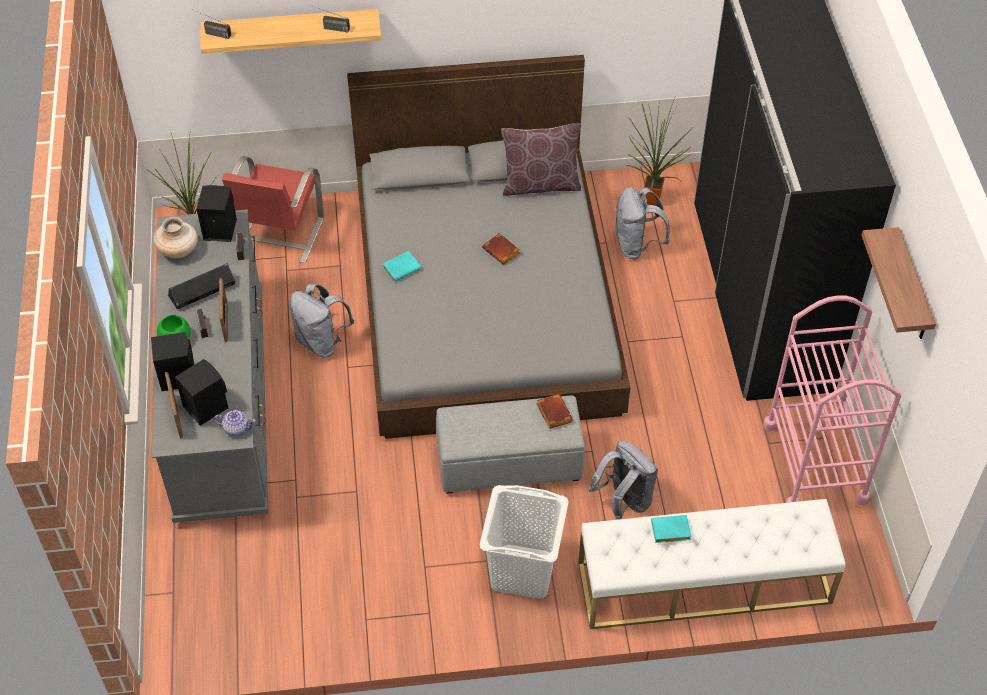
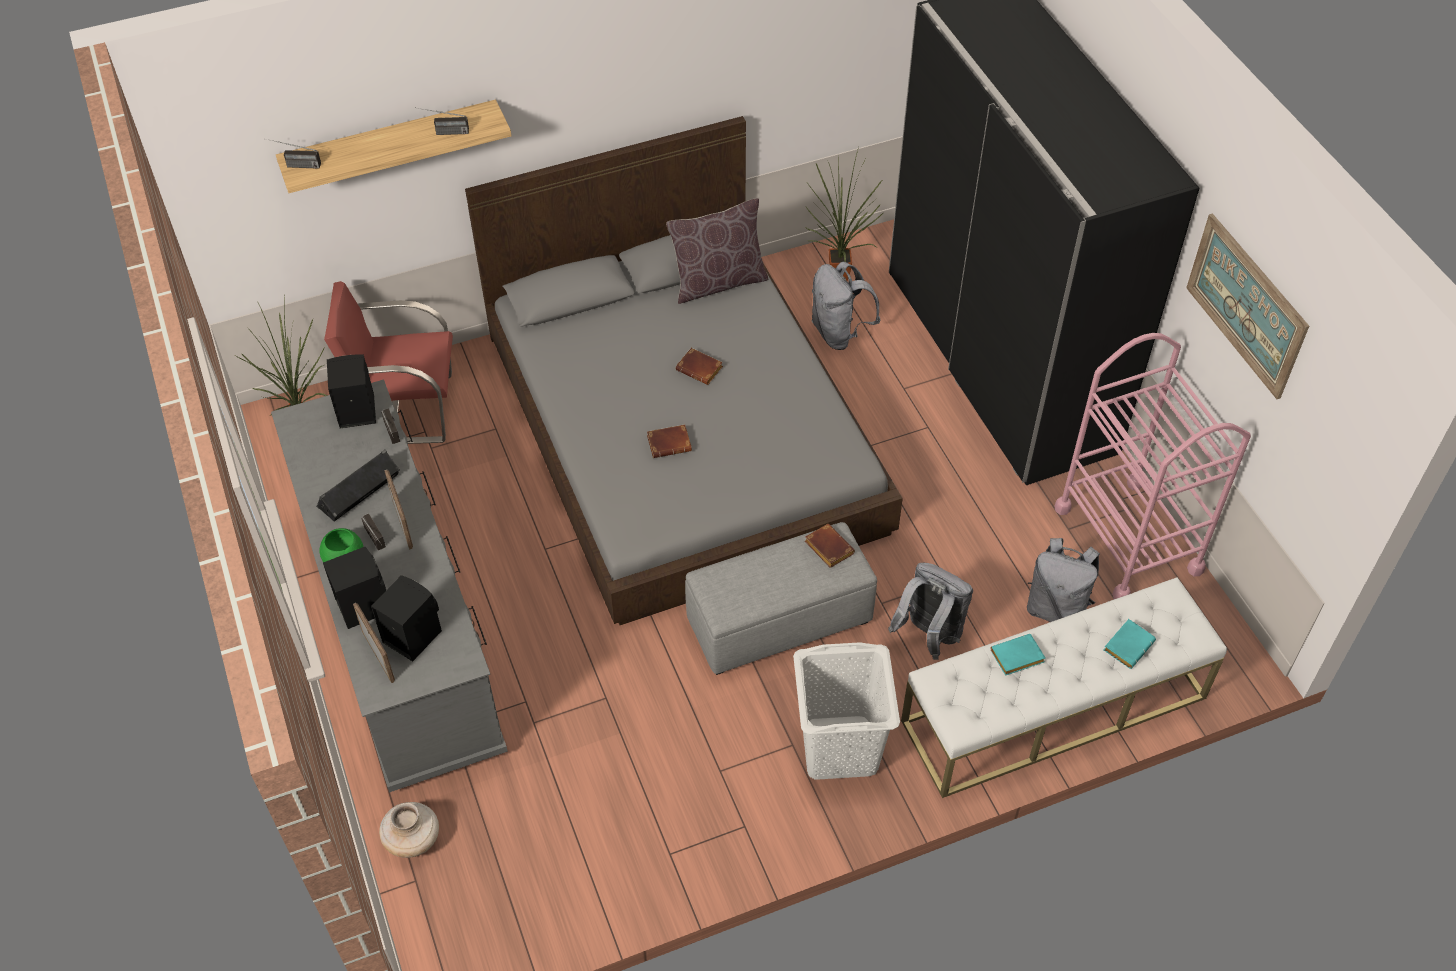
camera: 15 degrees left, 0 degrees up
(179, 250) = (312, 448): beige vase -> beige vase (413, 840)
(236, 428) = (460, 654): teapot -> none
(278, 235) = (407, 408): red chair -> red chair turned 90 degrees clockwise
(322, 342) = (503, 525): grey backpack -> grey backpack (1056, 608)
(402, 268) = (586, 413): turquoise book -> turquoise book (1128, 645)
(458, 304) = (670, 443): none -> brown book
(912, 288) = (1246, 305): shelf -> picture

